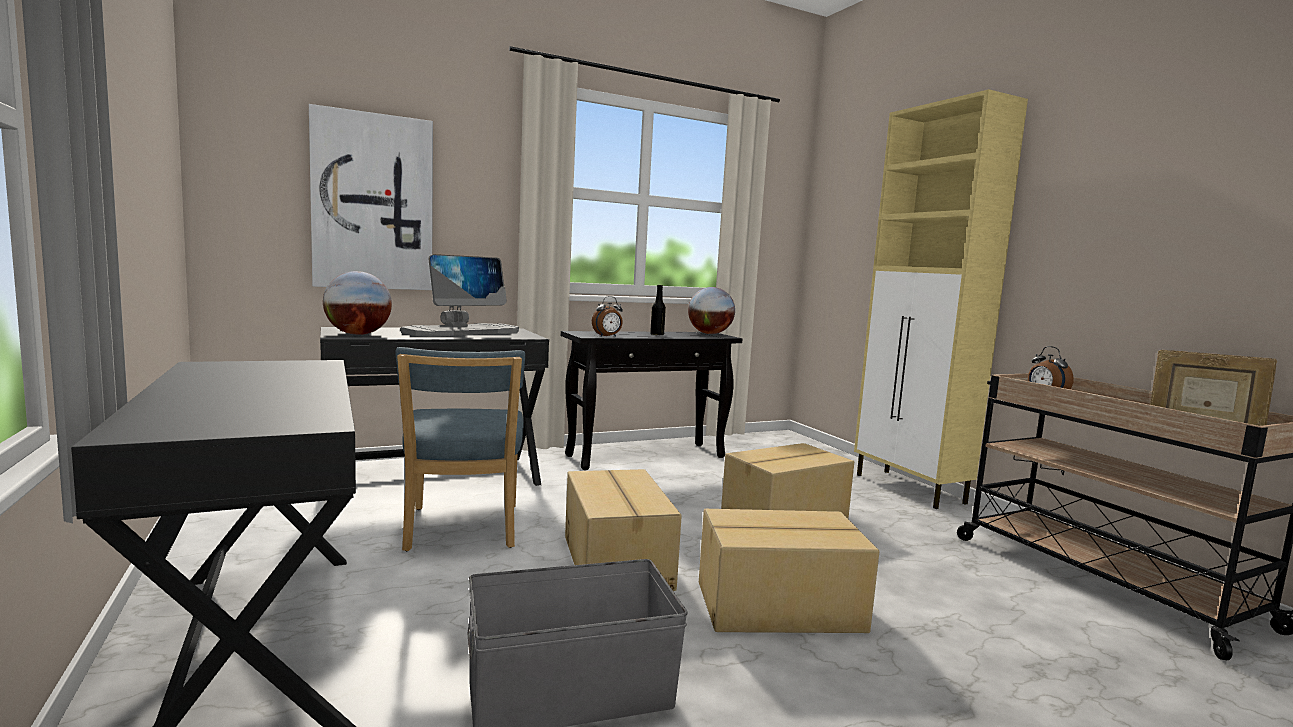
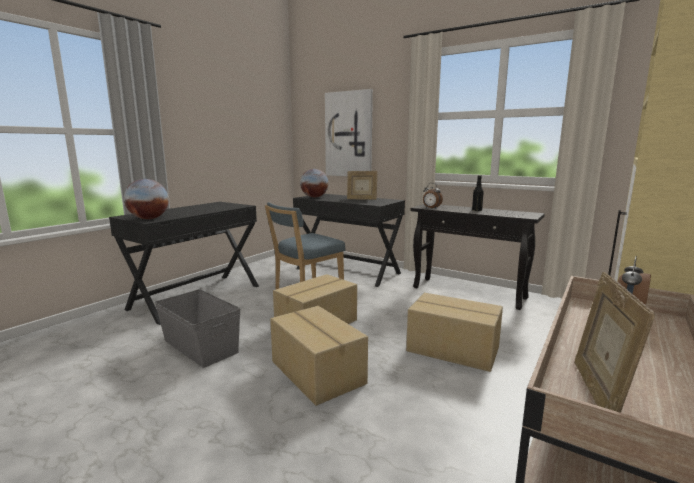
camera: 60 degrees right, 5 degrees up
(463, 332) = (361, 199): monitor -> picture frame
(710, 333) = (527, 214): globe -> globe (149, 219)

